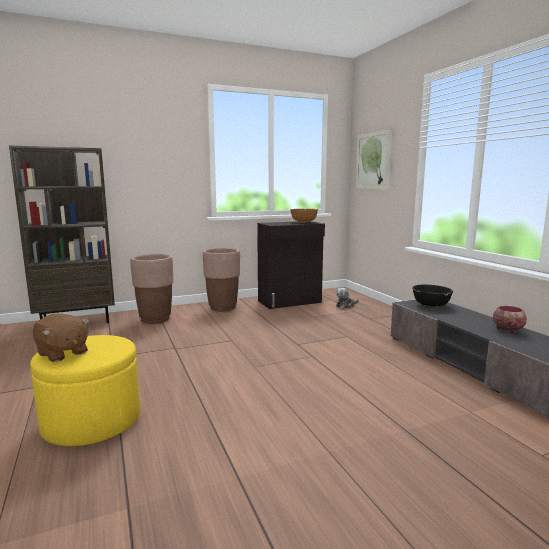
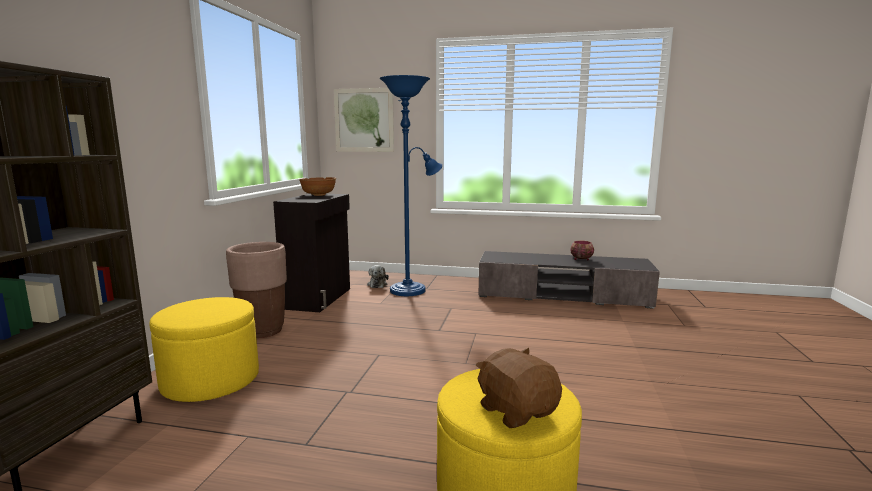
camera: 55 degrees left, 0 degrees up
(62, 353) = (517, 410): brown plush toy -> brown plush toy turned 105 degrees counterclockwise
(155, 319) = (211, 380): brown planter -> yellow ottoman
(357, 316) = (411, 289): none -> blue floor lamp
(431, 305) = (505, 257): black bowl -> none

